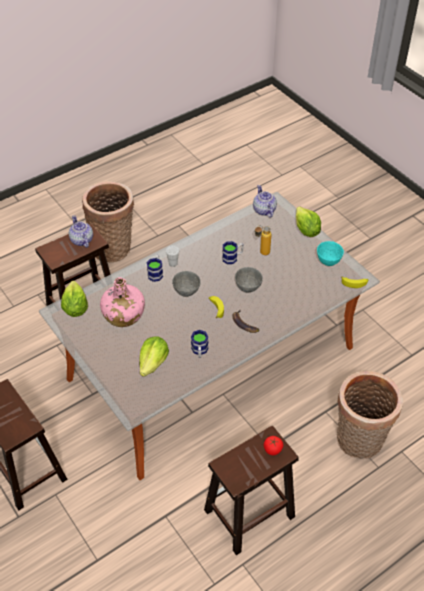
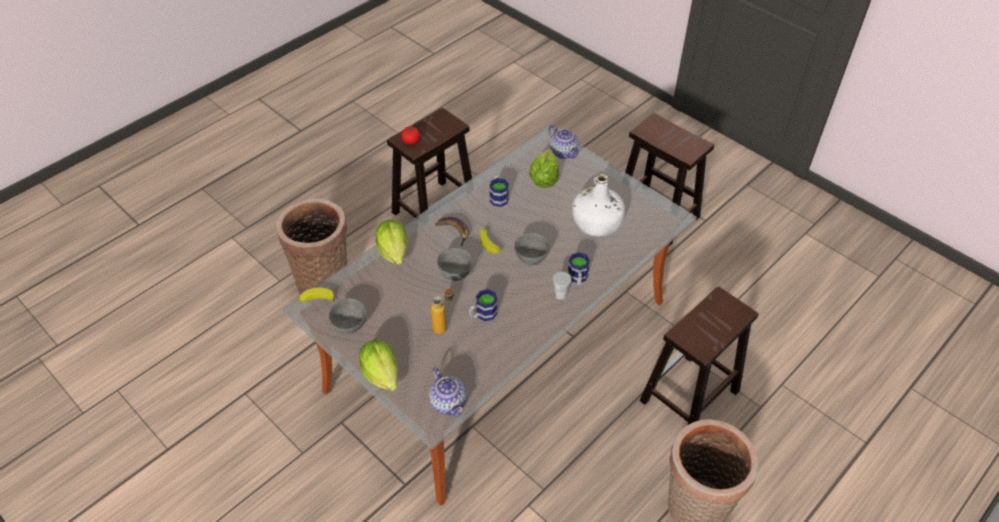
camera: 170 degrees right, 0 degrees up
(75, 308) = (656, 223): lettuce -> lettuce (394, 252)
(81, 240) = (702, 333): teapot -> teapot (563, 152)
(123, 315) = (597, 223): pink bottle -> white bottle
(328, 261) = (351, 326): turquoise bowl -> grey bowl

